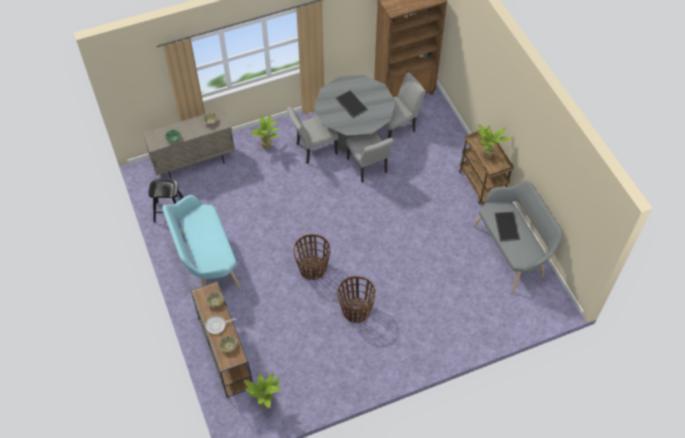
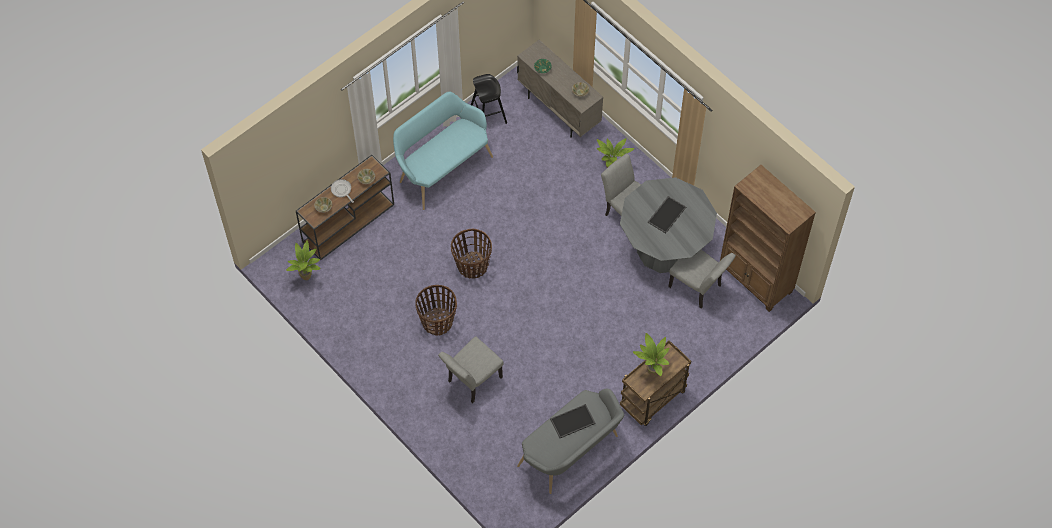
camera: 70 degrees right, 5 degrees up
(368, 168) = (626, 277): grey chair -> grey chair (471, 381)

